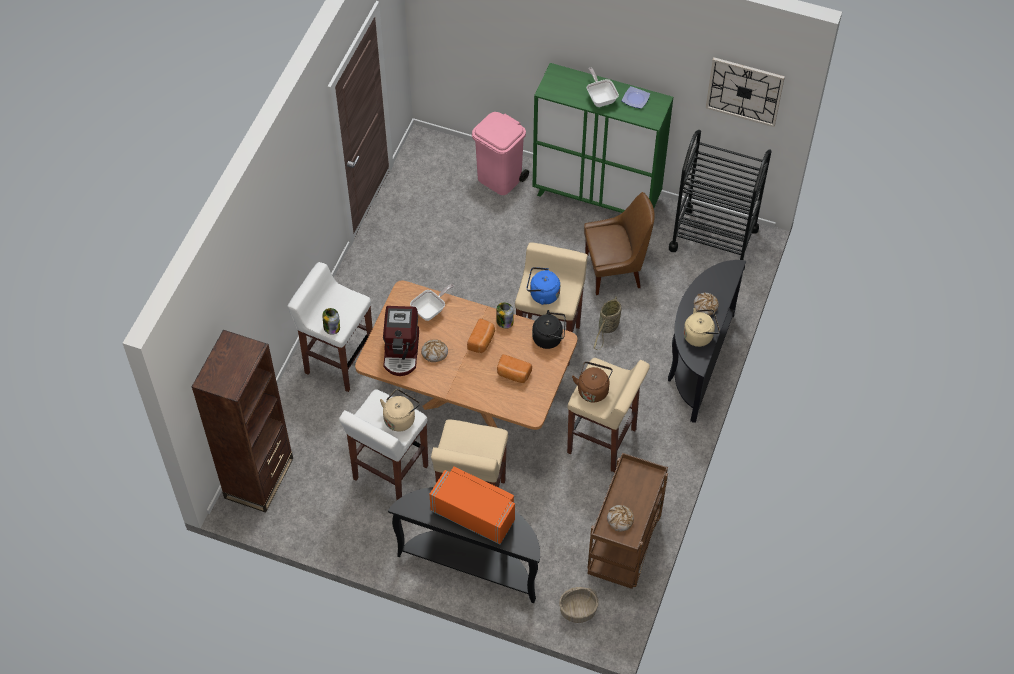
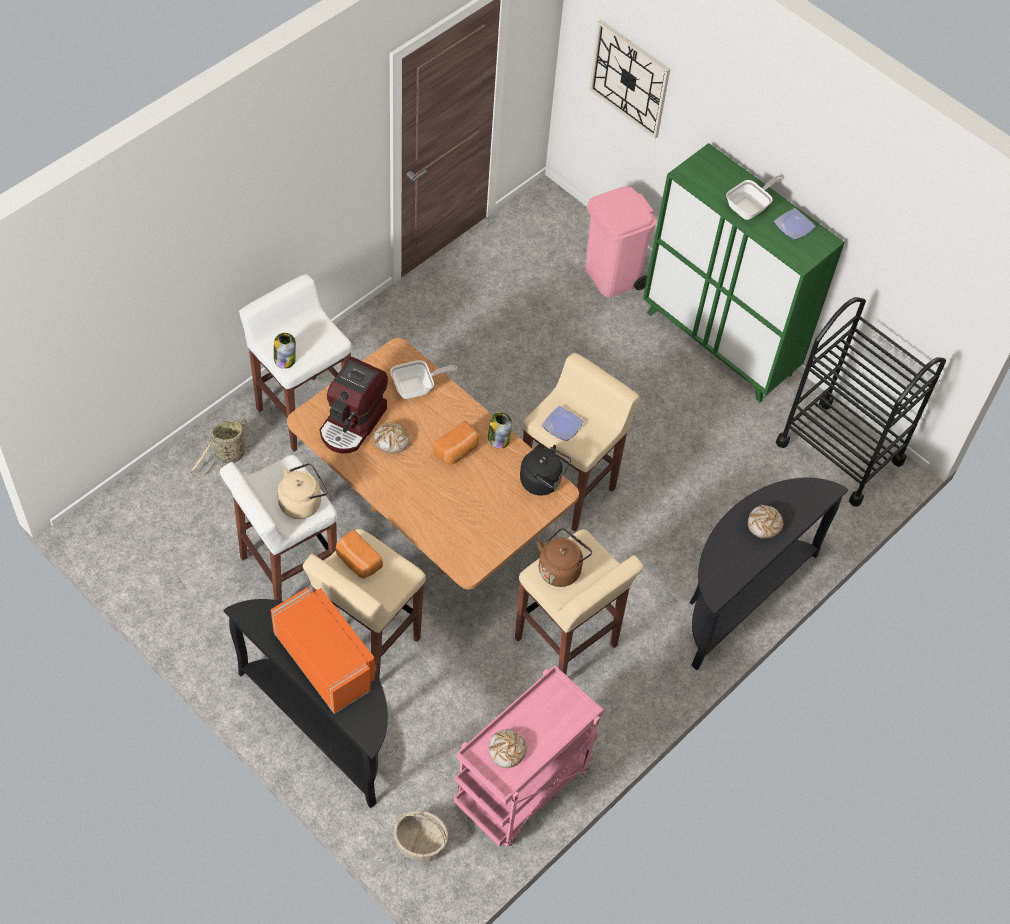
camera: 20 degrees right, 0 degrees up
(259, 478) = (133, 508): brown bookcase -> none
(513, 374) = (473, 508): bread -> bread (357, 562)
(542, 294) = (562, 424): blue kettle -> plate
(600, 97) = (749, 208): frying pan -> frying pan turned 45 degrees clockwise
(607, 328) = (648, 506): basket -> basket (228, 456)
(615, 270) = (695, 440): brown chair -> none
(624, 547) = (522, 789): brown cart -> pink cart
(700, 335) = (737, 559): beige kettle -> none
(744, 91) = (935, 266): wall clock -> wall clock (629, 79)

